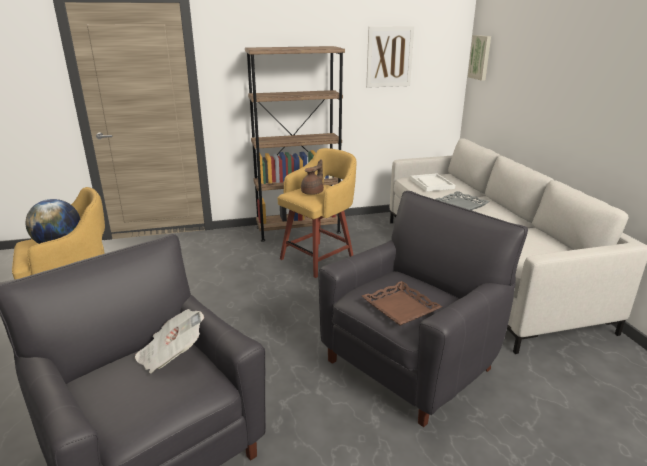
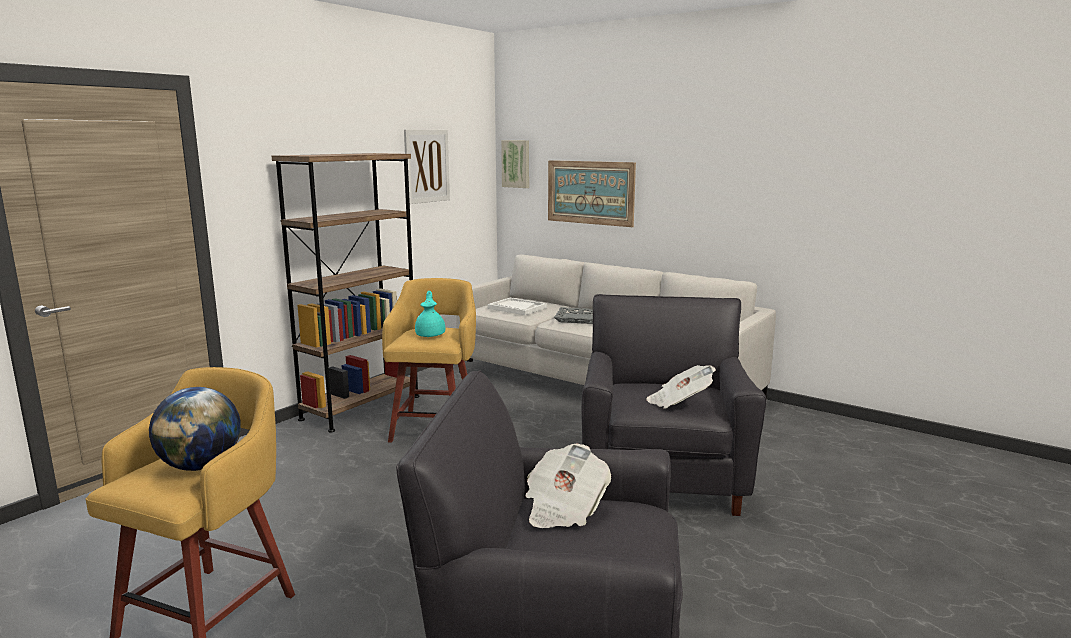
camera: 40 degrees left, 10 degrees down
(313, 192) = (431, 334): brown teapot -> turquoise teapot
(400, 308) = (679, 402): brown tray -> newspaper
(523, 90) = (590, 192): none -> picture

